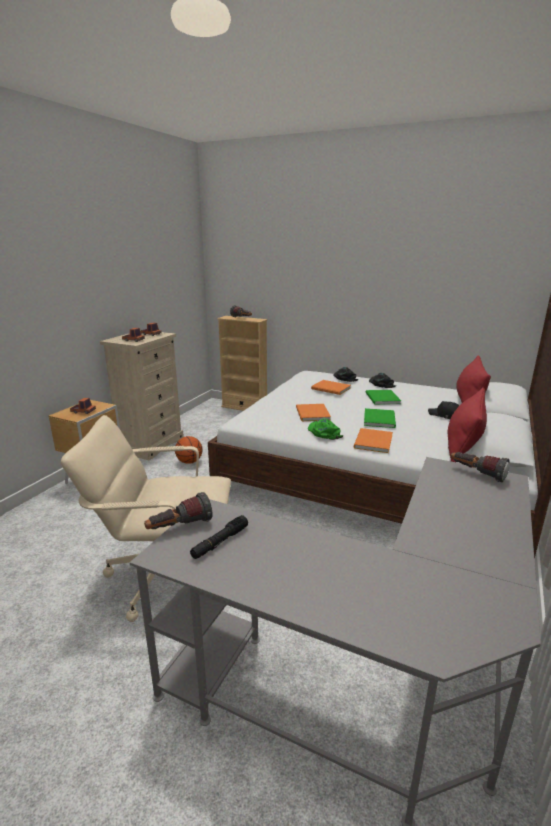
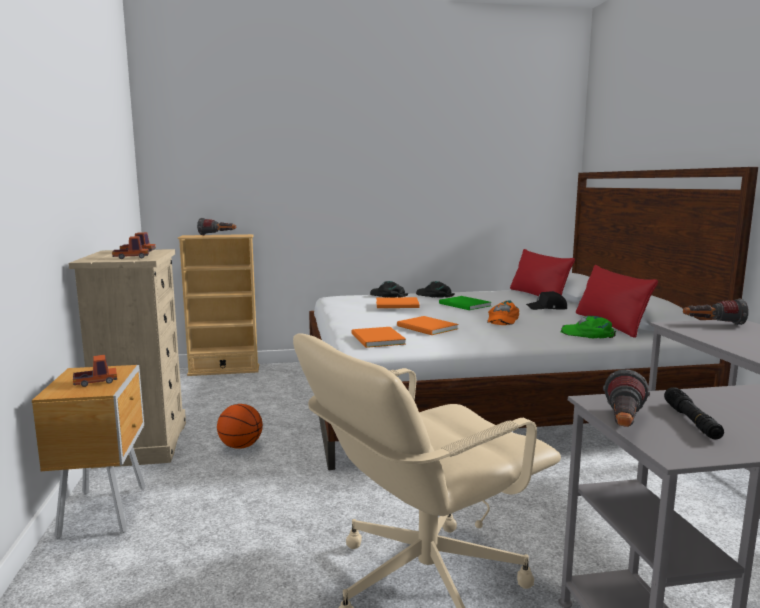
camera: 35 degrees left, 10 degrees down
(324, 432) = (476, 339): green cap -> green cap (588, 334)
(372, 442) = (537, 337): orange book -> orange book (377, 339)
(380, 419) = (502, 319): green book -> orange cap

